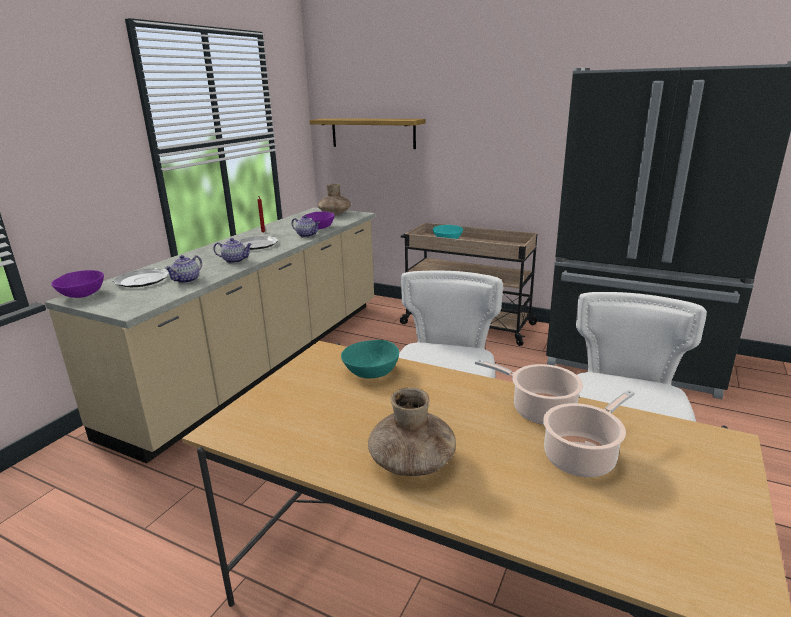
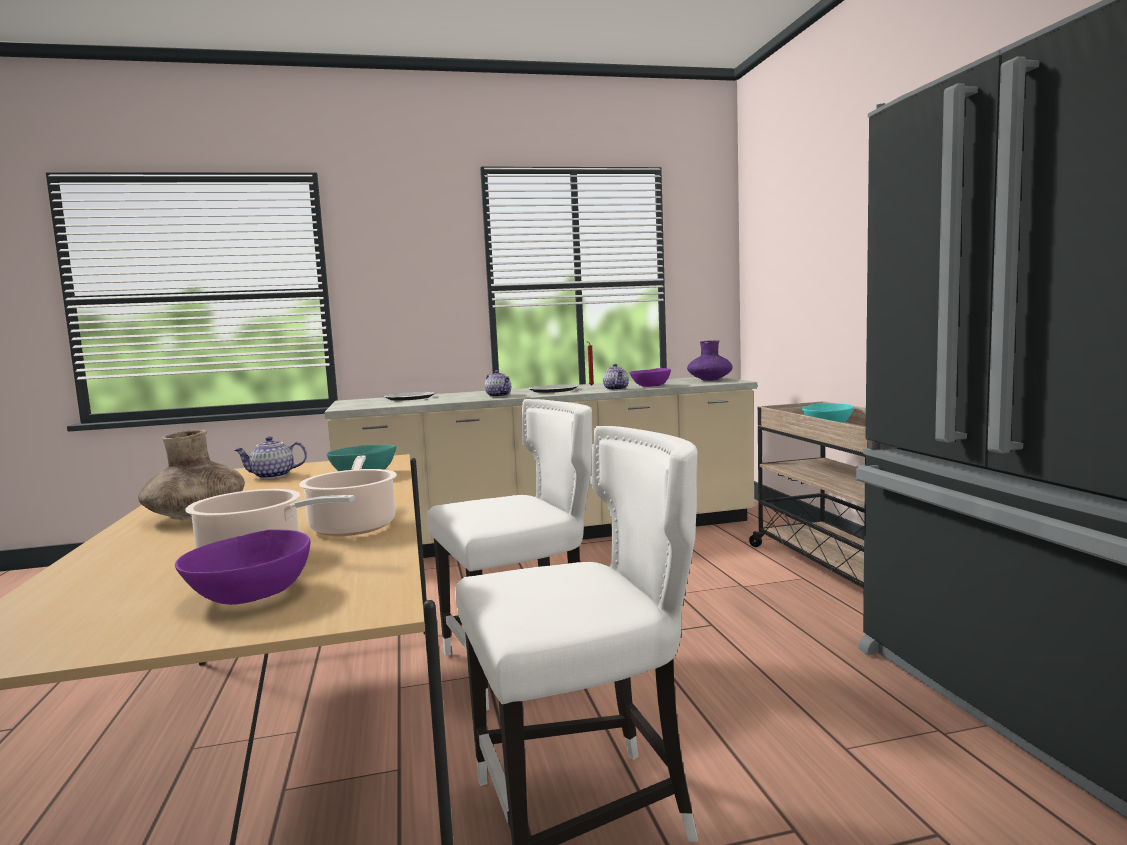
camera: 50 degrees right, 15 degrees down
(82, 294) = (359, 400): purple bowl -> purple bowl (250, 595)
(187, 280) = (428, 401): teapot -> teapot (272, 476)
(335, 214) = (709, 380): brown vase -> purple vase
(372, 133) = (787, 276): shelf -> none

